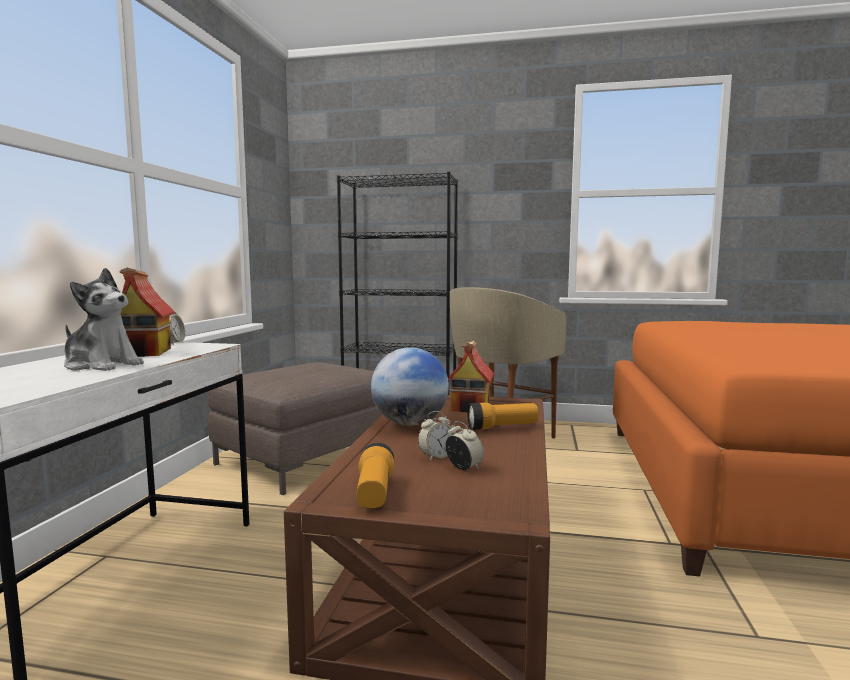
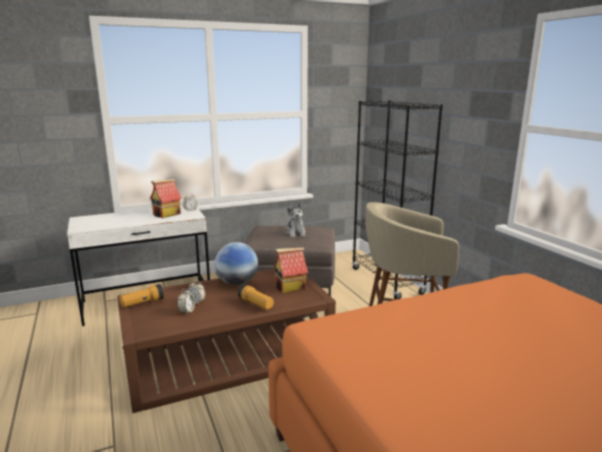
camera: 55 degrees right, 10 degrees up
(102, 365) = (136, 219): plush toy -> plush toy (296, 233)

